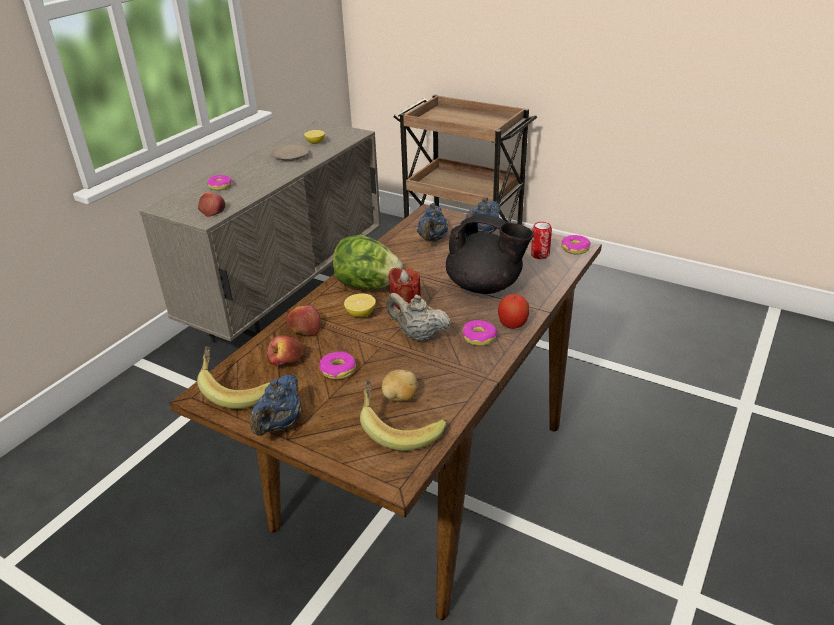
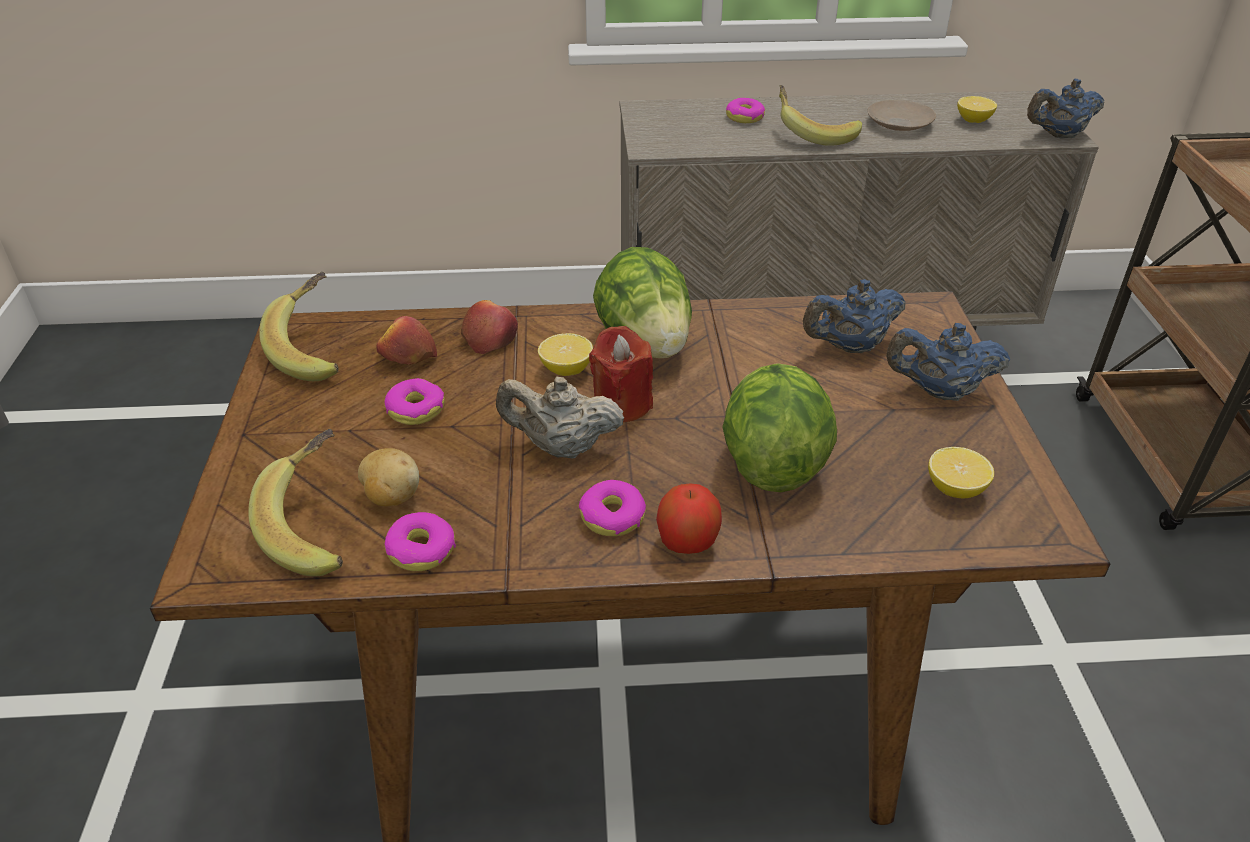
camera: 55 degrees right, 5 degrees up
(212, 210) = (678, 141): apple -> none
(266, 178) = (813, 134): none -> banana
(280, 424) = (267, 414): blue teapot -> blue teapot (1058, 135)
(418, 335) = (561, 447): beige teapot -> beige teapot turned 75 degrees counterclockwise
(485, 286) = (771, 462): black teapot -> lettuce
(540, 255) = (955, 489): can -> lemon
(575, 249) = (1039, 529): donut -> donut (421, 550)

